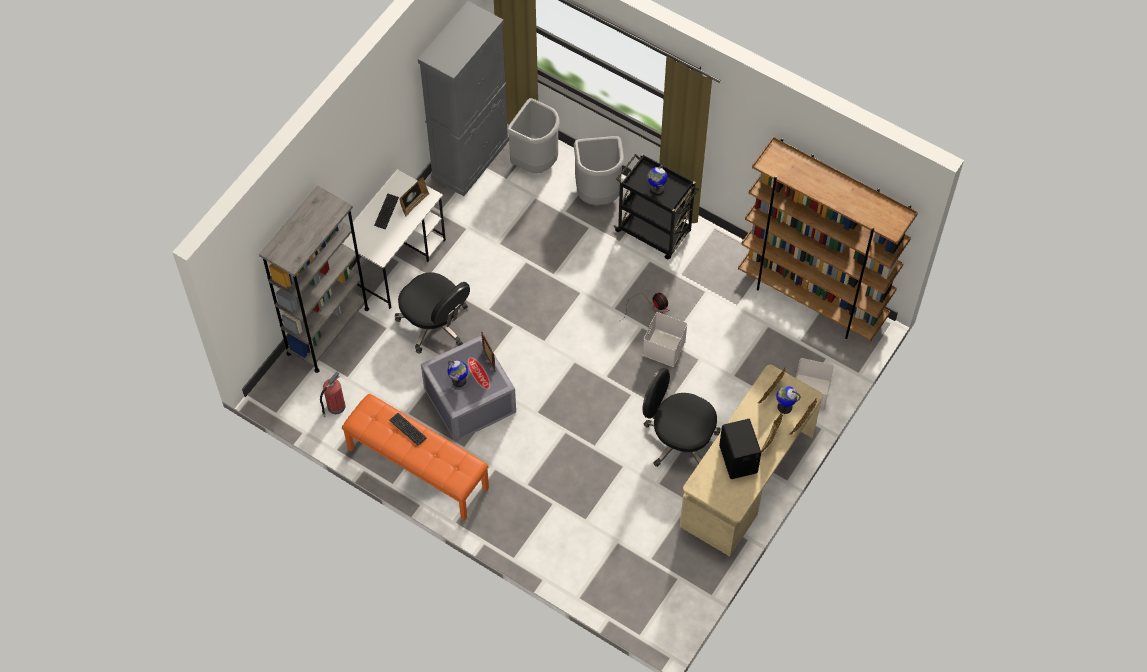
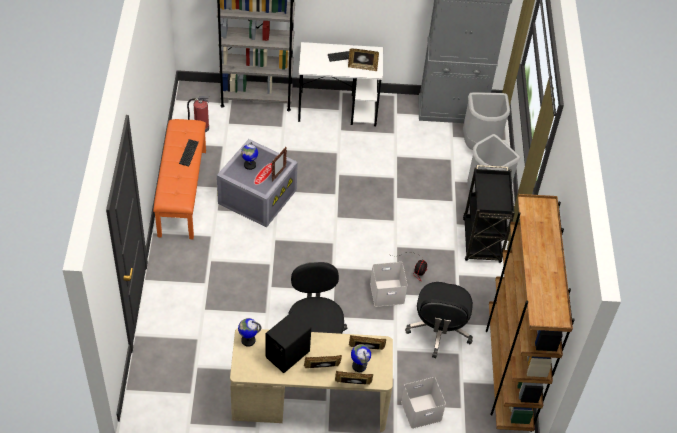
camera: 55 degrees right, 10 degrees down
(435, 324) = (304, 150): black office chair -> black office chair (439, 330)
(656, 189) = (489, 194): globe -> globe (248, 340)

